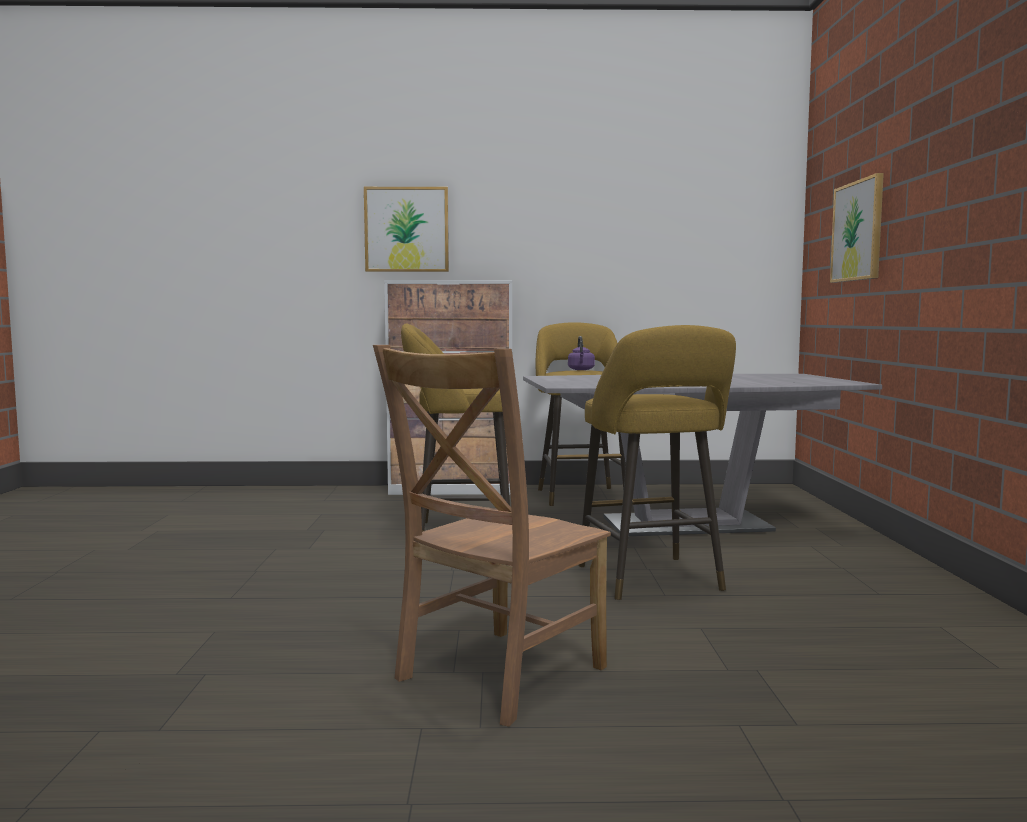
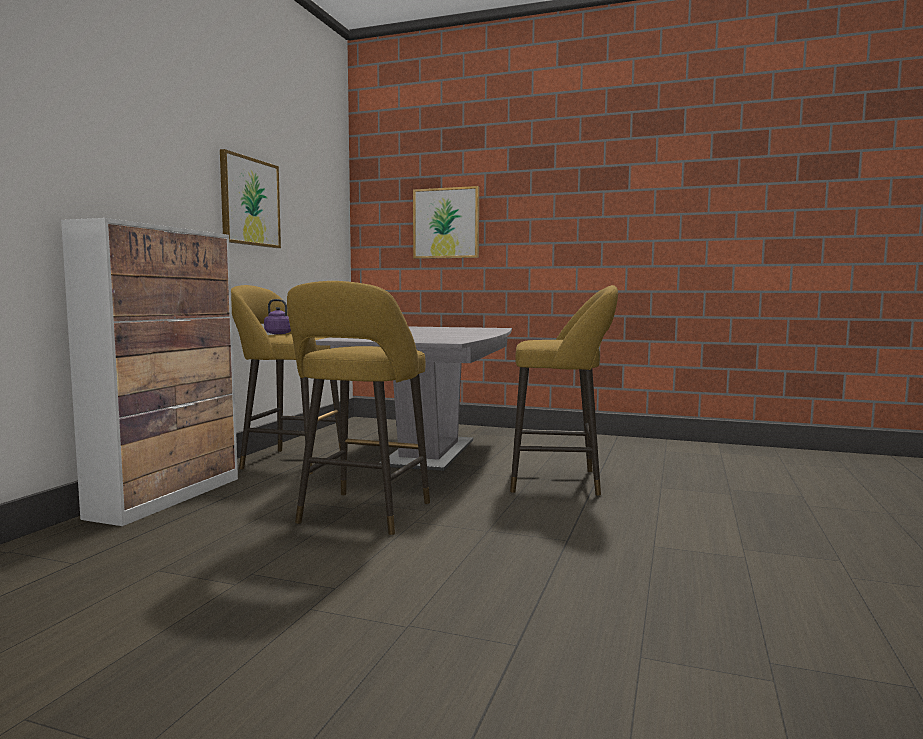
camera: 70 degrees left, 0 degrees up
(406, 229) = (70, 146): picture -> picture (250, 202)
(495, 676) = (751, 546): brown chair -> none

